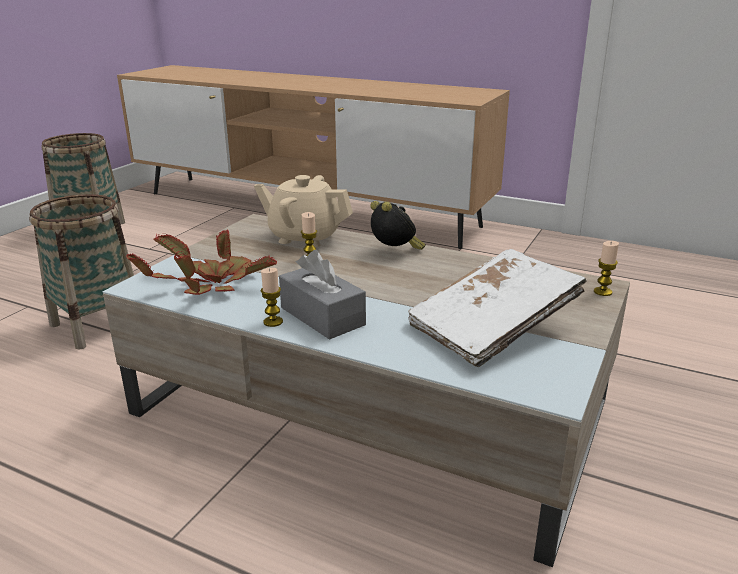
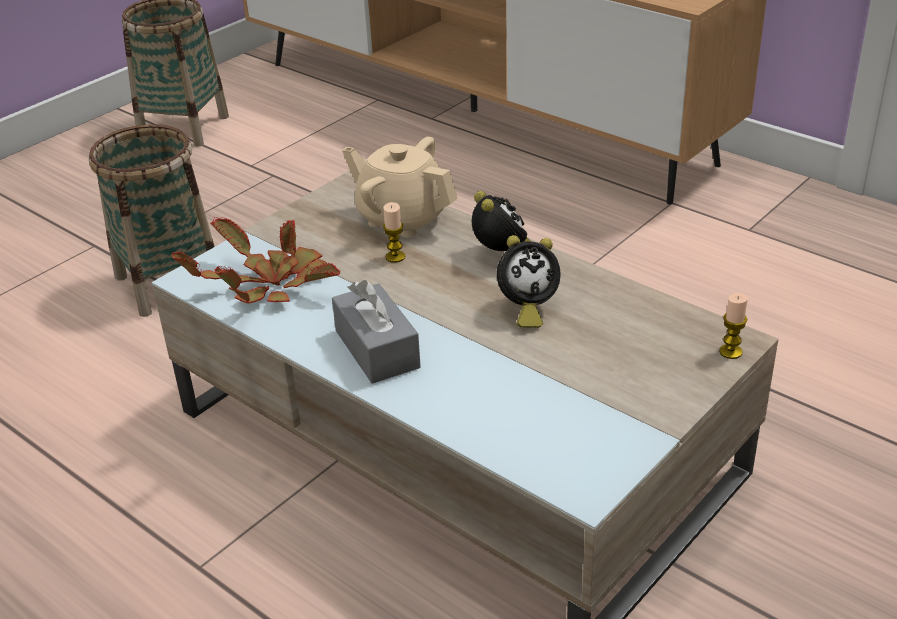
camera: 15 degrees right, 10 degrees up
(273, 322) = (320, 350): candle -> none
(431, 281) = (526, 309): none -> alarm clock
(492, 327) = (563, 390): white book -> none

